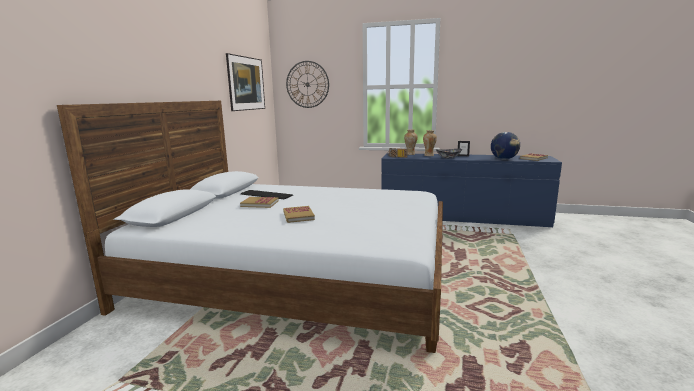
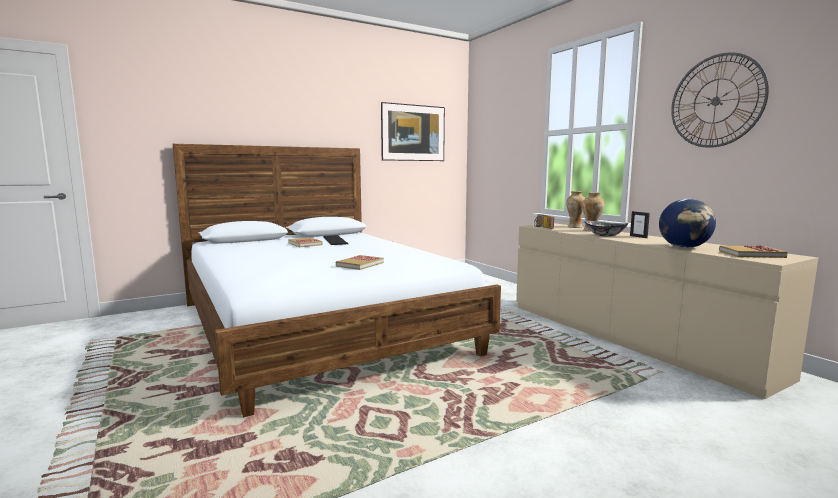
camera: 45 degrees right, 5 degrees down
(298, 216) = (287, 254): book -> book (360, 264)
(307, 84) = (494, 133): wall clock -> wall clock (716, 101)
(462, 216) = (628, 336): blue dresser -> beige dresser

